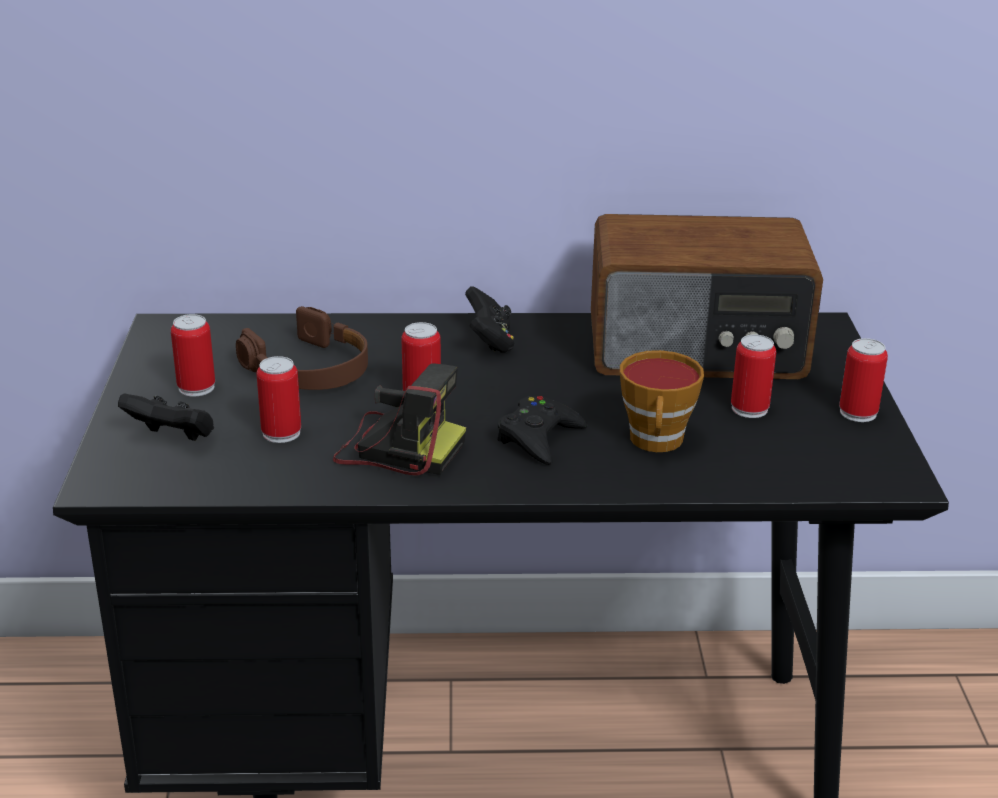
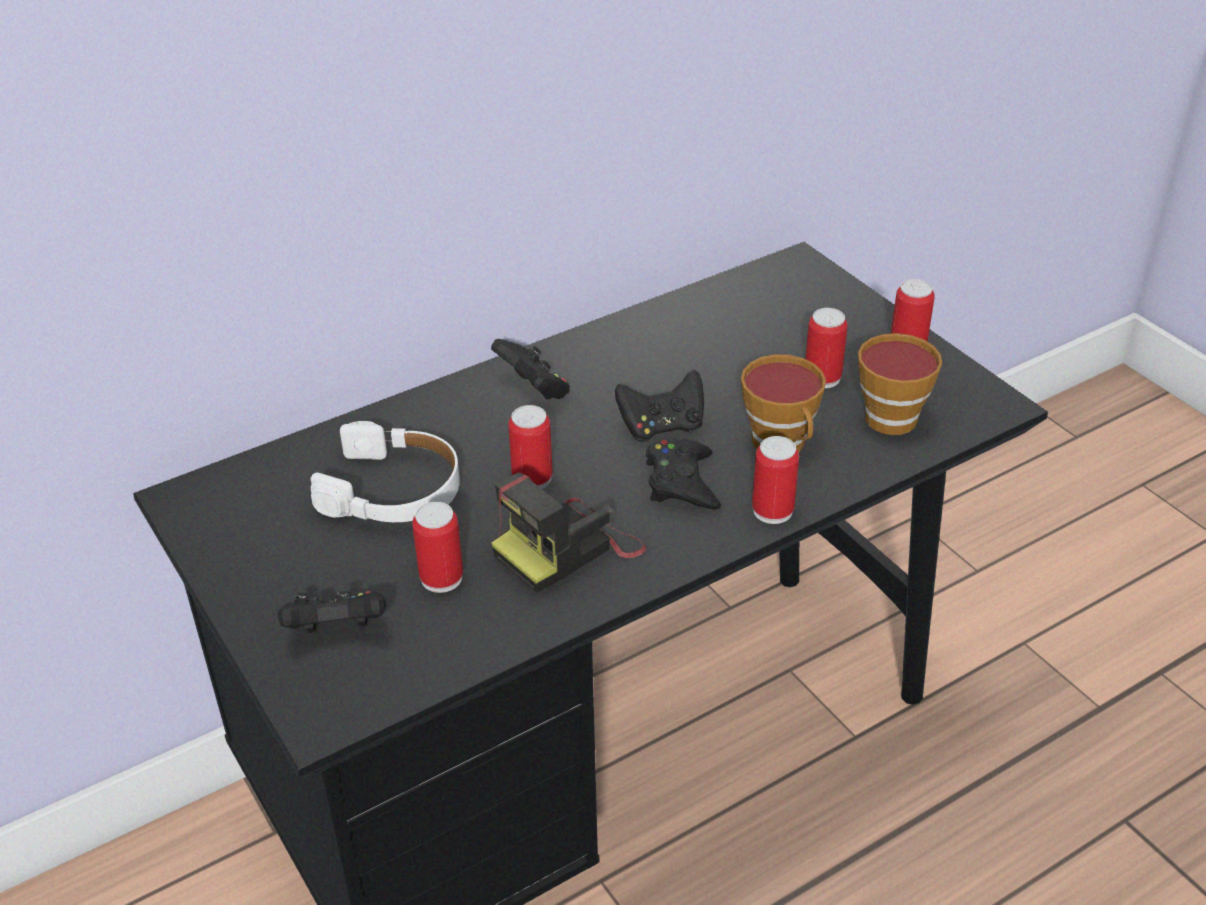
camera: 30 degrees left, 10 degrees up
(196, 387) = (299, 560): can -> can (772, 510)
(310, 369) = (393, 490): brown headphones -> white headphones
(397, 448) = (568, 548): camera -> camera turned 150 degrees clockwise
(566, 397) = (662, 427): none -> black game controller
(697, 349) = (722, 329): radio -> none
(787, 455) = (894, 415): none -> cup

